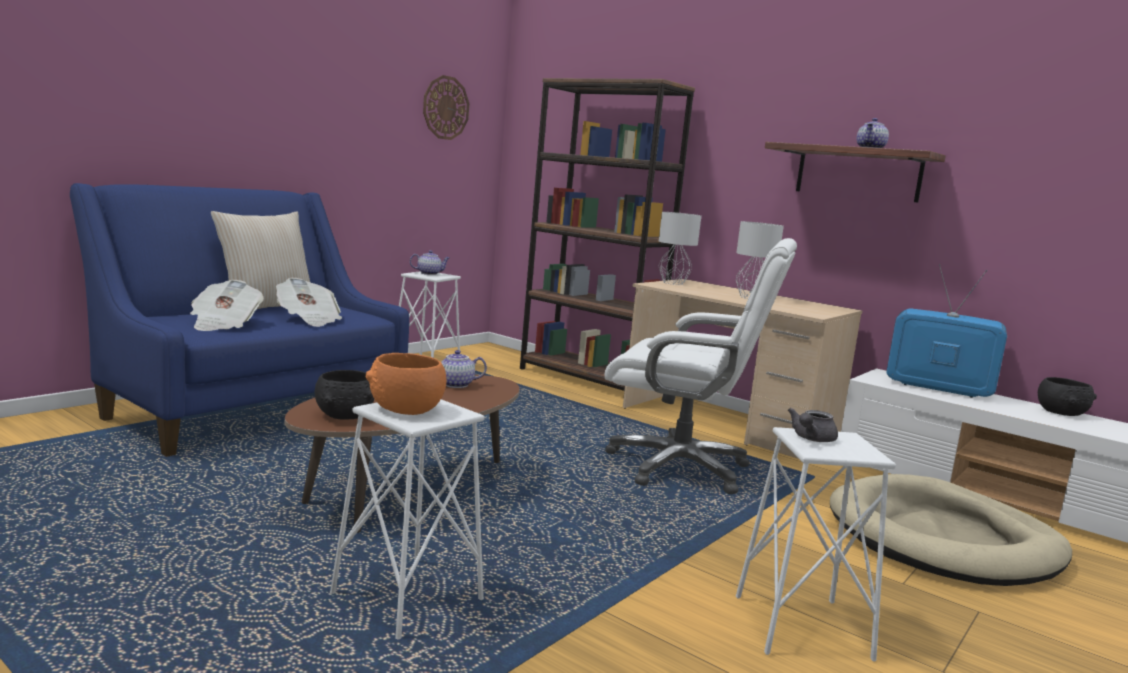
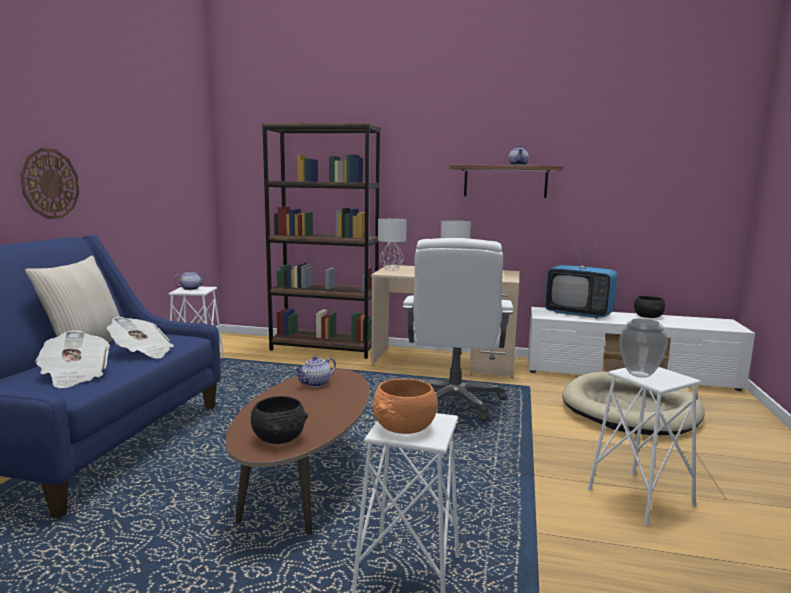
camera: 25 degrees left, 0 degrees up
(445, 108) = (174, 149): wall clock -> wall clock (50, 183)
(680, 467) = (454, 402): white office chair -> white office chair turned 105 degrees clockwise
(811, 439) = (640, 375): grey teapot -> vase
(938, 388) = (578, 314): television -> television turned 150 degrees counterclockwise

